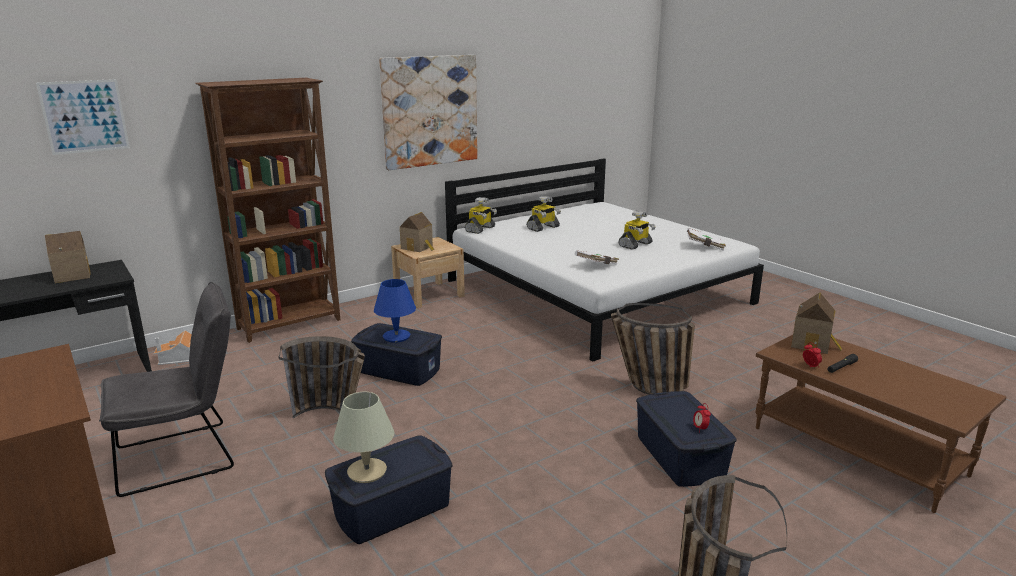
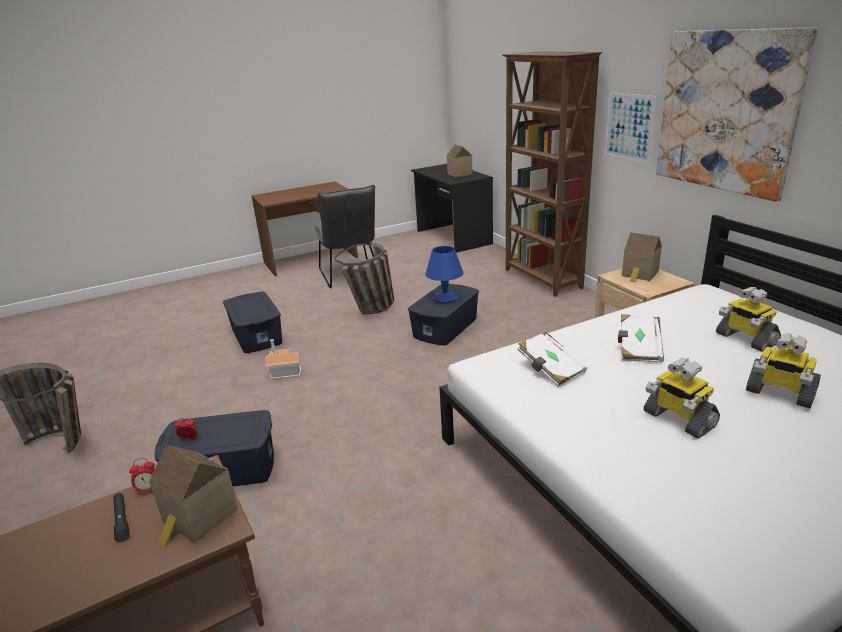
camera: 100 degrees right, 5 degrees up
(84, 116) = (492, 71): picture -> picture (629, 127)
(178, 358) = (481, 254): toy house -> toy house (283, 370)
(367, 471) = (250, 301): beige table lamp -> none
(480, 229) = (706, 295): toy robot -> toy robot (779, 393)
(645, 386) = (367, 471): basket -> none
(705, 246) = (700, 513): white book -> white book (638, 349)

